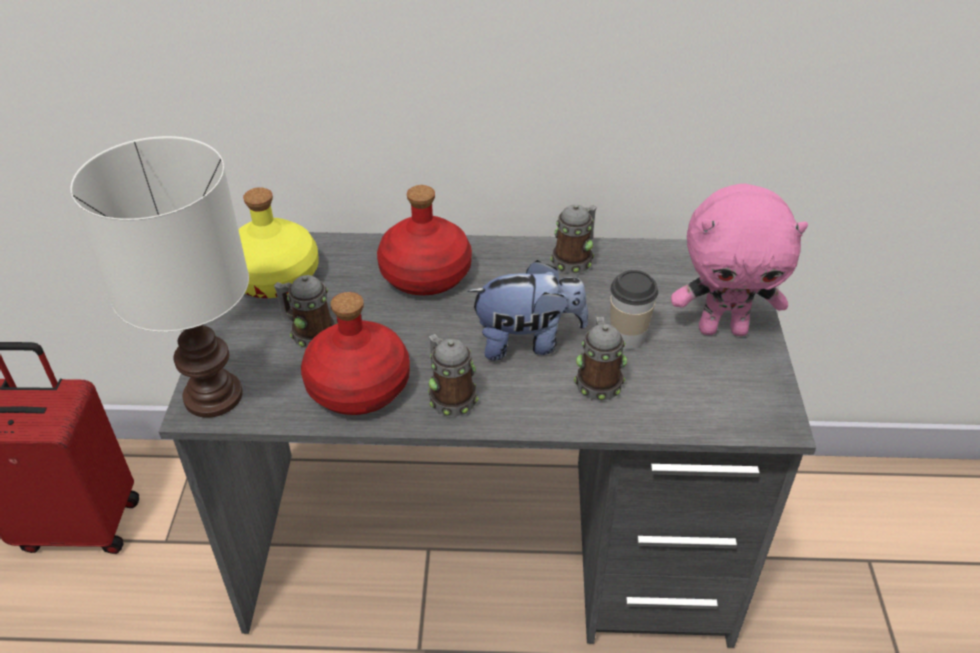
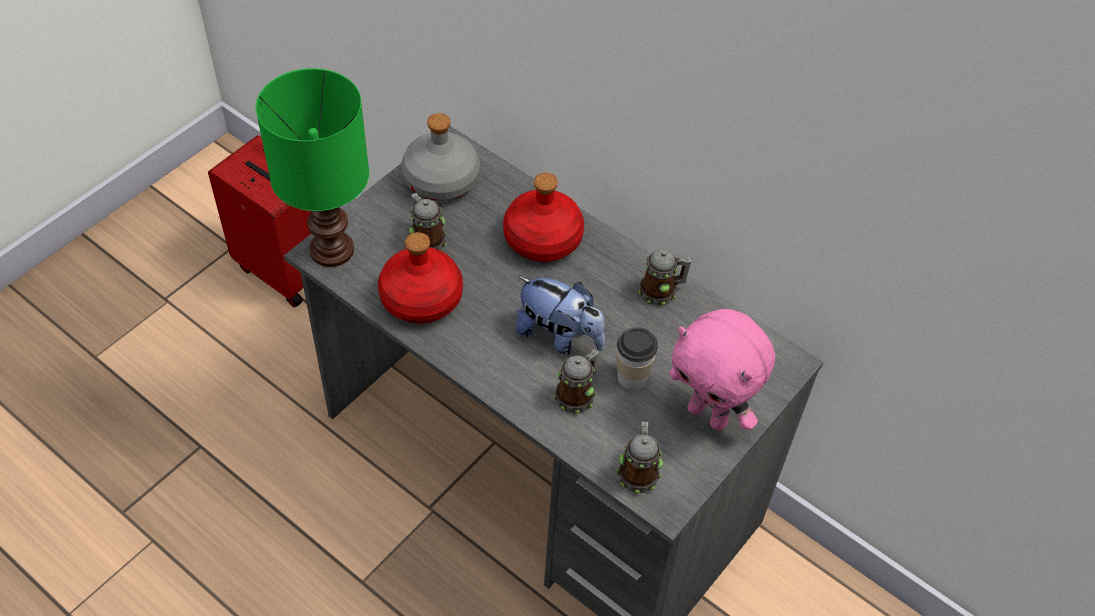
camera: 35 degrees right, 10 degrees up
(214, 394) = (333, 249): white table lamp -> green table lamp
(274, 278) = (440, 181): yellow bottle -> grey bottle
(449, 396) = (470, 342): mug -> mug (638, 471)

